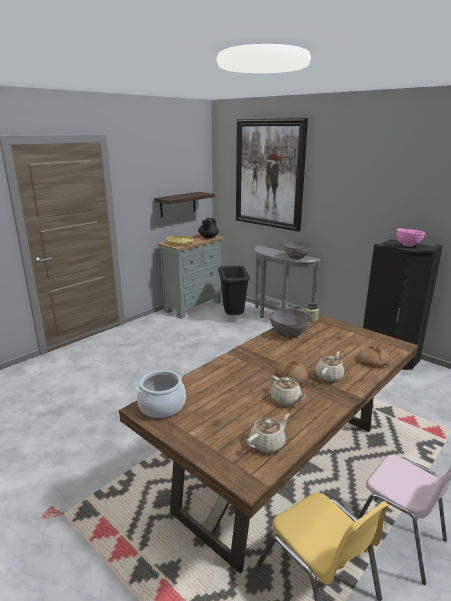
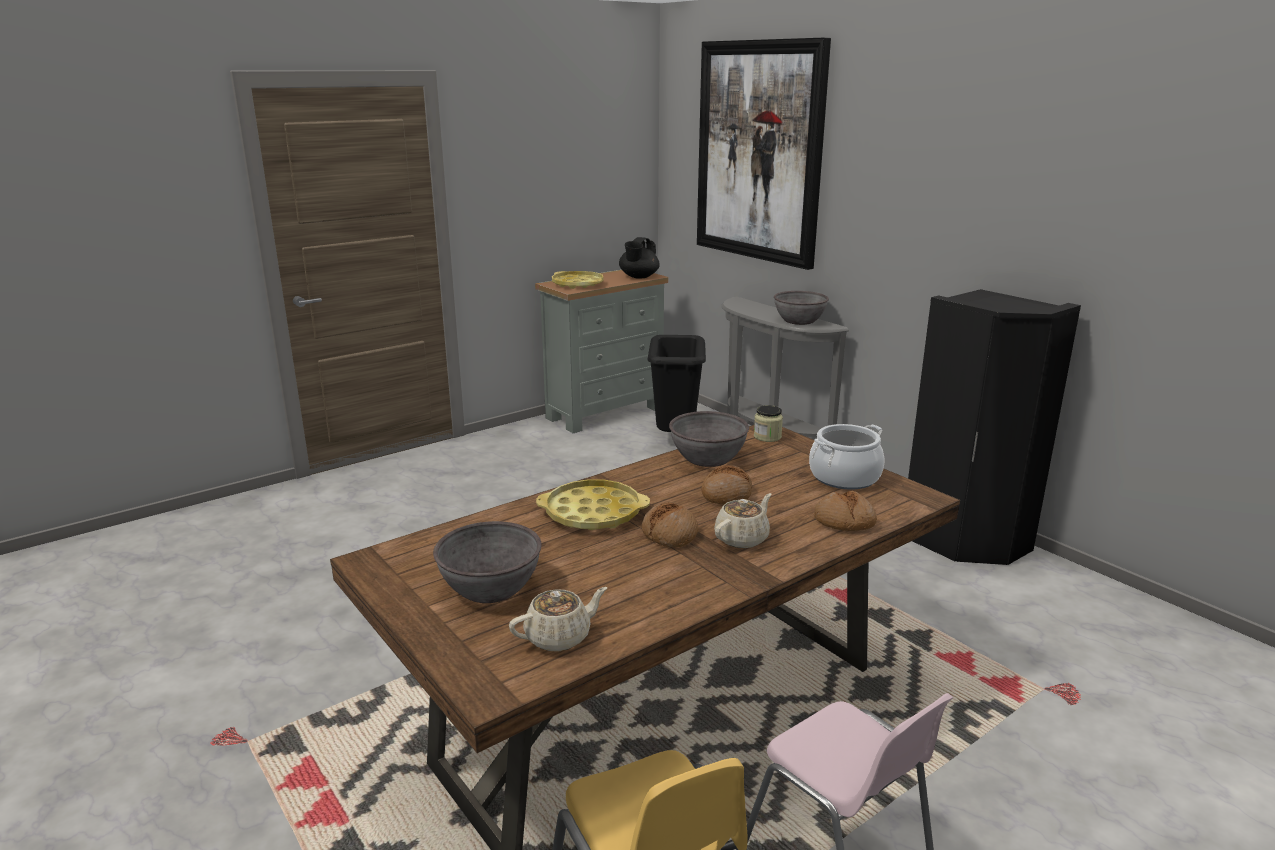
camera: 10 degrees right, 0 degrees up
(162, 406) = (405, 560): cooking pot -> cooking pot (844, 477)
(178, 204) = (582, 209): shelf -> none
(216, 418) = (490, 588): none -> grey bowl
(247, 368) = (593, 513): none -> yellow tray
(286, 400) = (634, 571): beige teapot -> none
(308, 352) = (726, 494): none -> bread
(408, 246) = (1001, 303): pink bowl -> none

